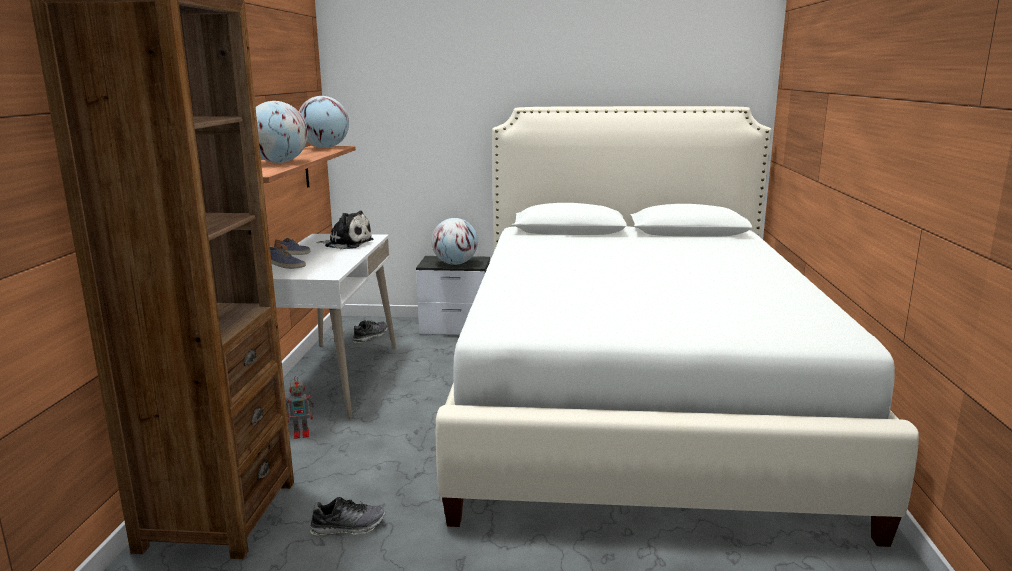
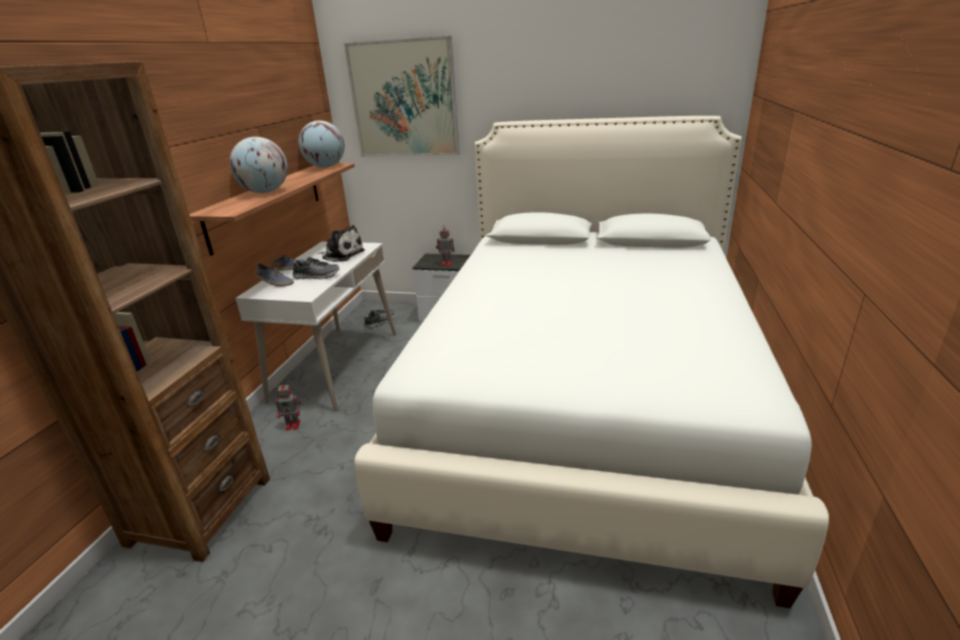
camera: 10 degrees right, 10 degrees up
(348, 527) = (296, 533): shoe -> shoe (317, 276)
(411, 81) = (404, 99): none -> picture
(455, 263) = (446, 263): globe -> toy robot

